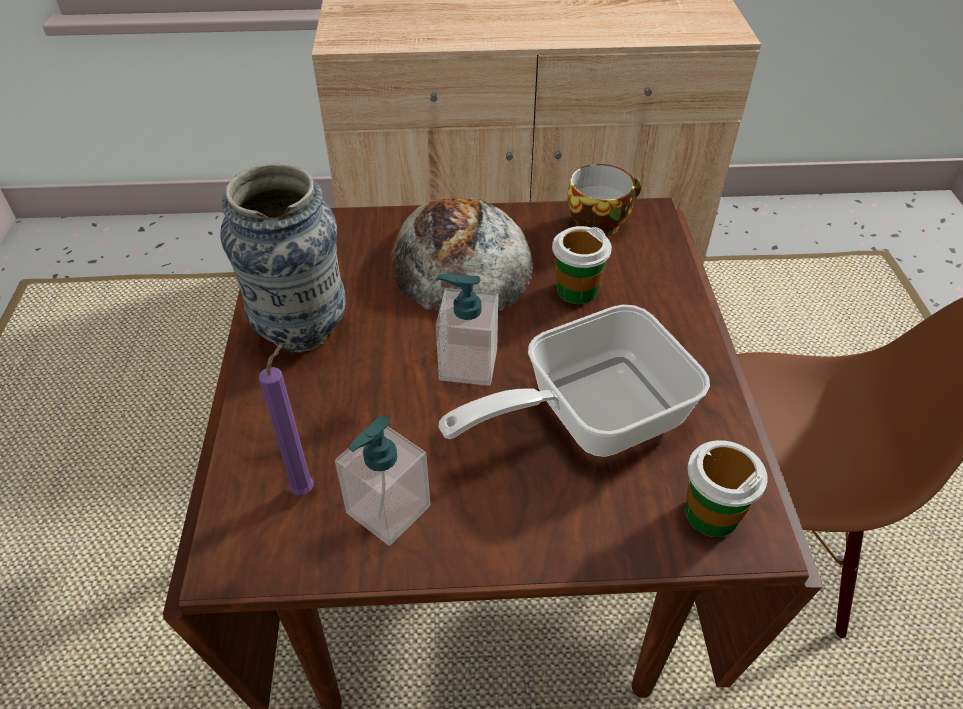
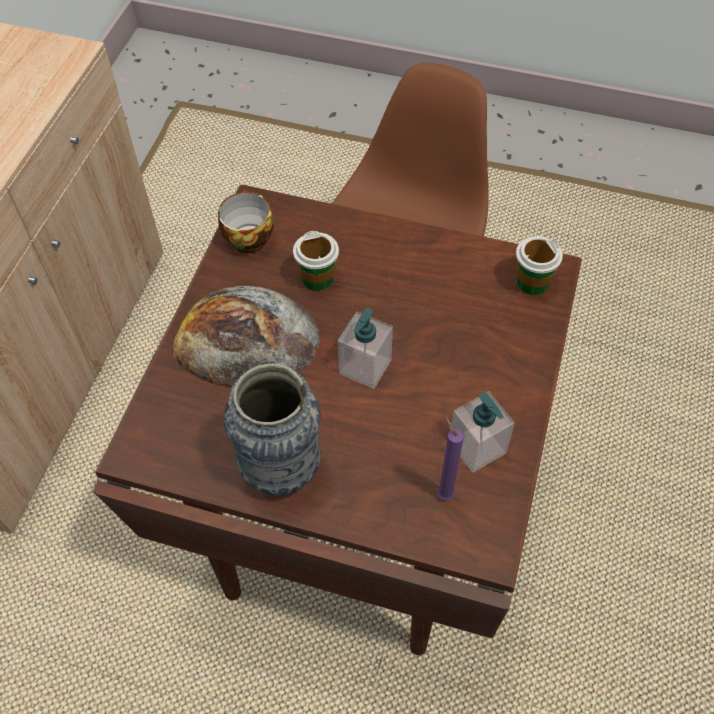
camera: 70 degrees left, 10 degrees up
(588, 415) = (438, 314): frying pan -> none

